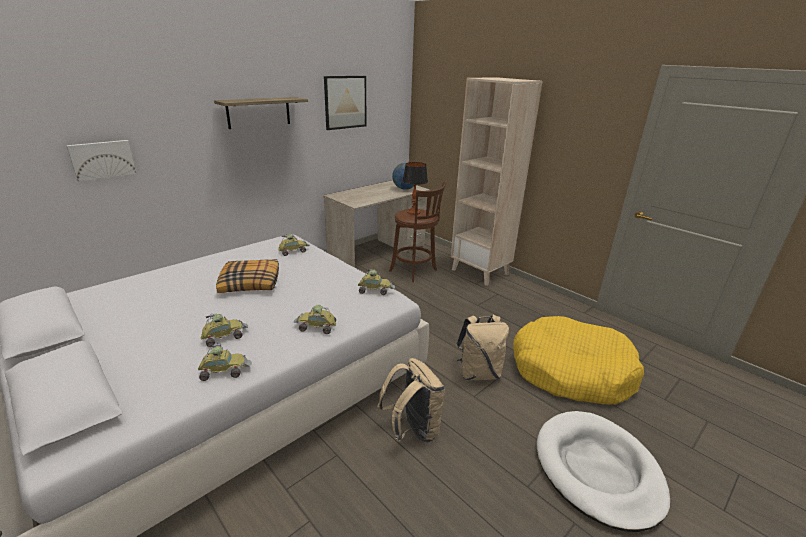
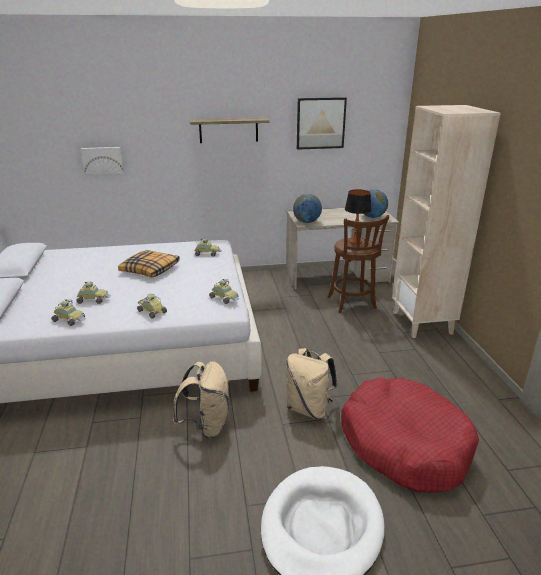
camera: 35 degrees right, 0 degrees up
(356, 202) = (307, 222): none -> globe
(570, 371) = (404, 444): yellow dog bed -> red dog bed

